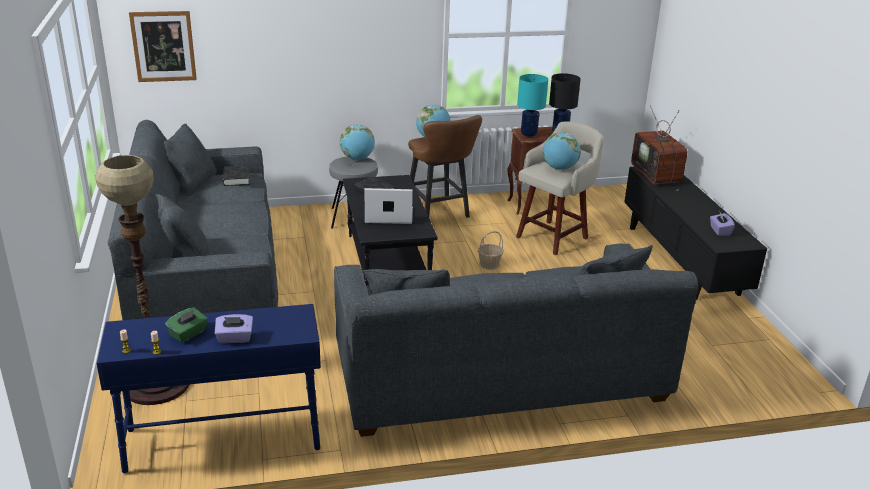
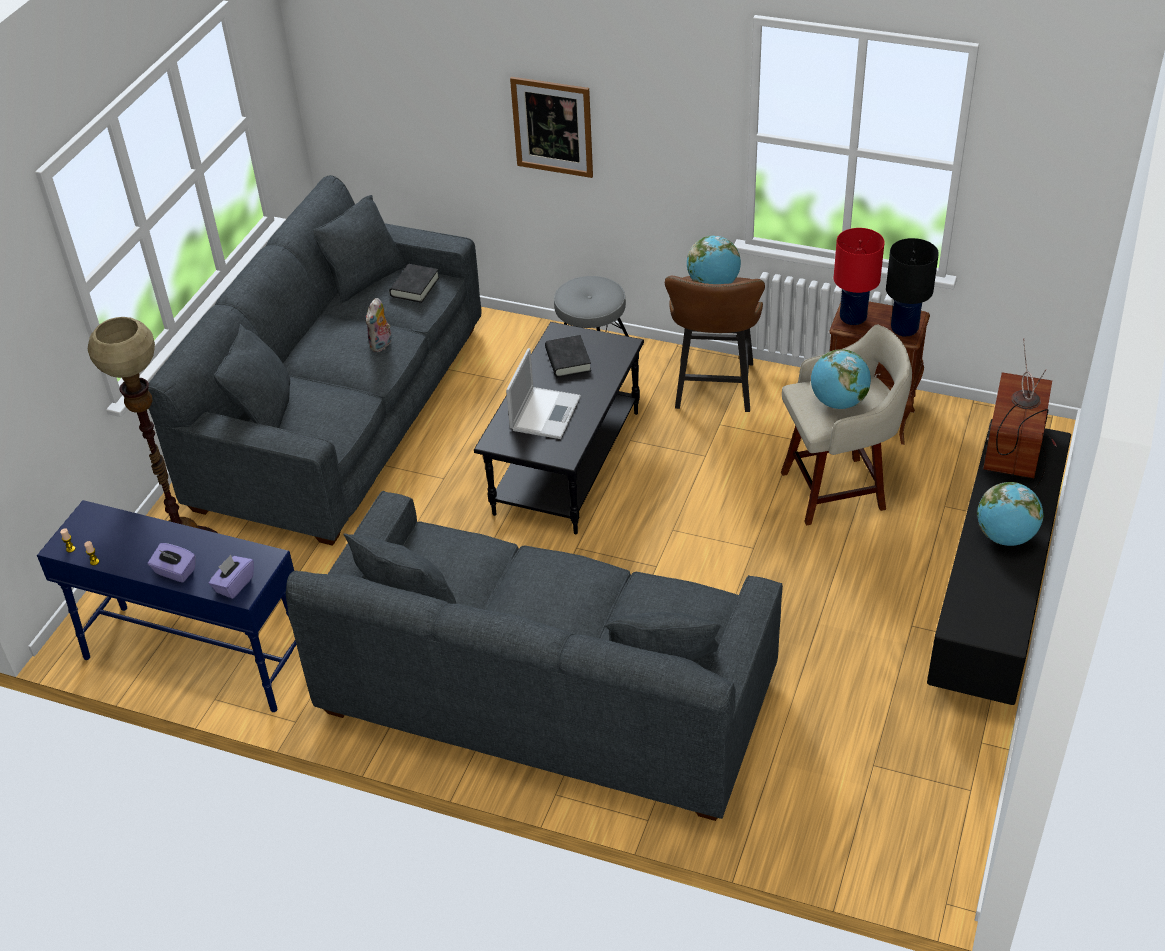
camera: 35 degrees right, 15 degrees up
(163, 46) = (361, 82): picture -> picture (552, 126)
(188, 334) = (139, 548): green tissue box -> none
(242, 209) = (381, 345): none -> plush toy
(357, 159) = (602, 286): globe -> globe (1005, 537)
(388, 216) = (545, 412): laptop -> laptop turned 75 degrees clockwise
(489, 264) = (698, 509): basket -> none
(529, 135) = (852, 320): turquoise table lamp -> red table lamp
(719, 231) = (987, 598): purple tissue box -> purple tissue box (234, 585)

